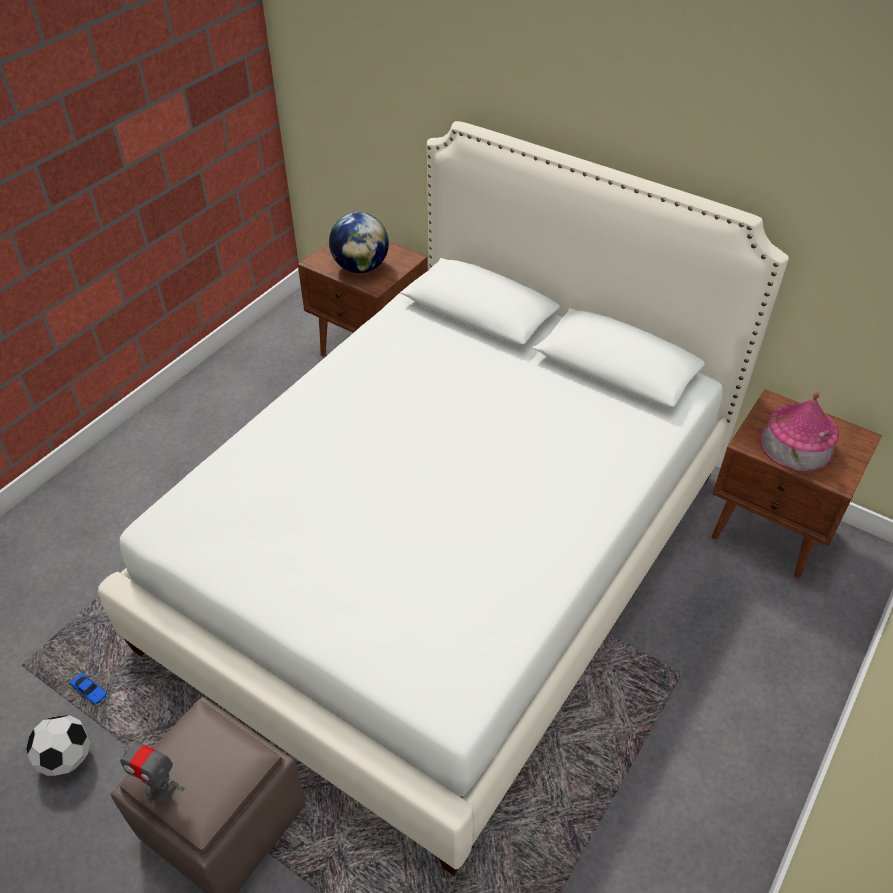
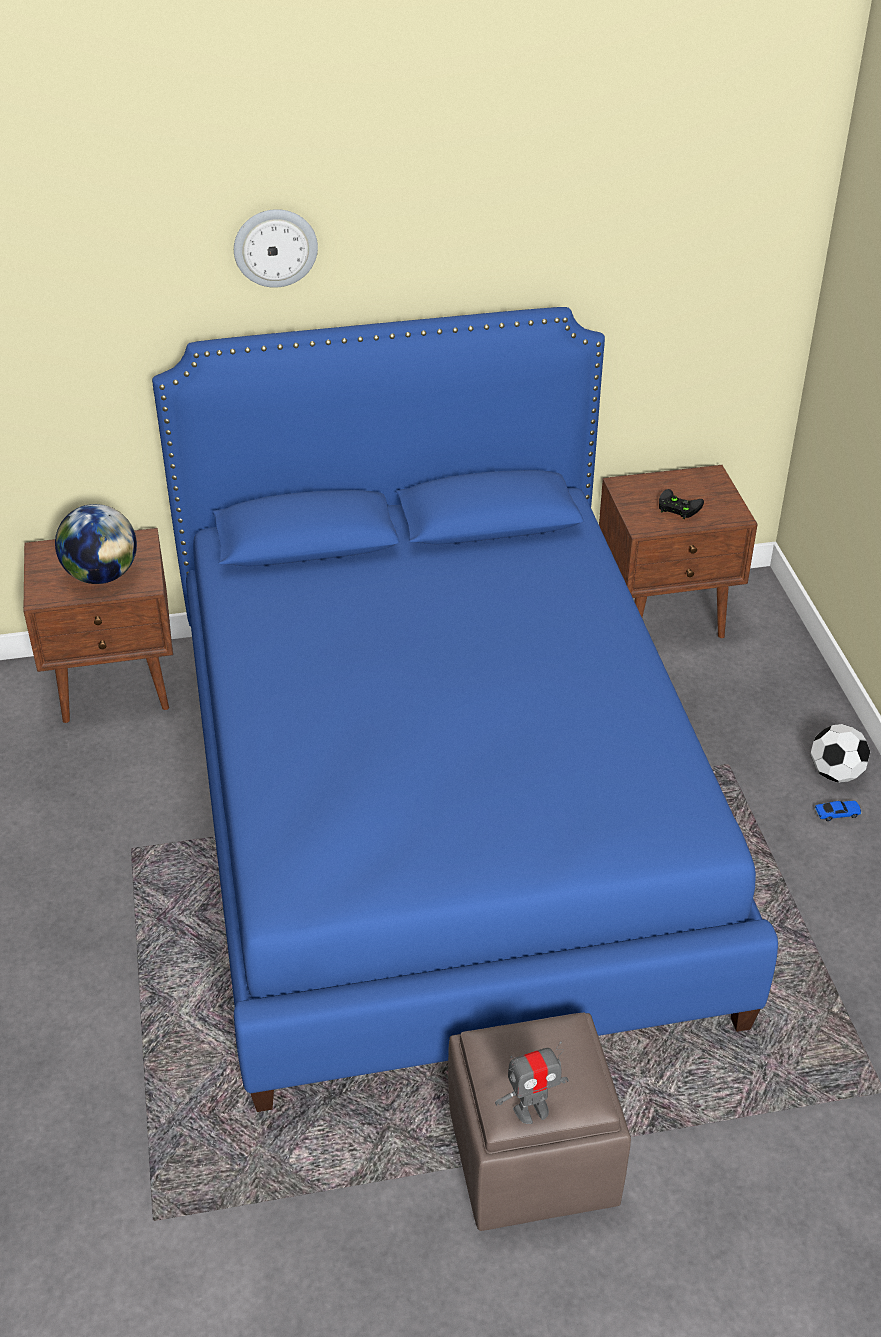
camera: 45 degrees left, 5 degrees down
(67, 758) = (321, 1243): football -> football (835, 773)
(90, 691) = (262, 1178): toy car -> toy car (837, 813)
(447, 555) = (441, 812): white bed -> blue bed
(537, 66) = (275, 247): none -> wall clock
(796, 445) = (677, 507): toy house -> black game controller

